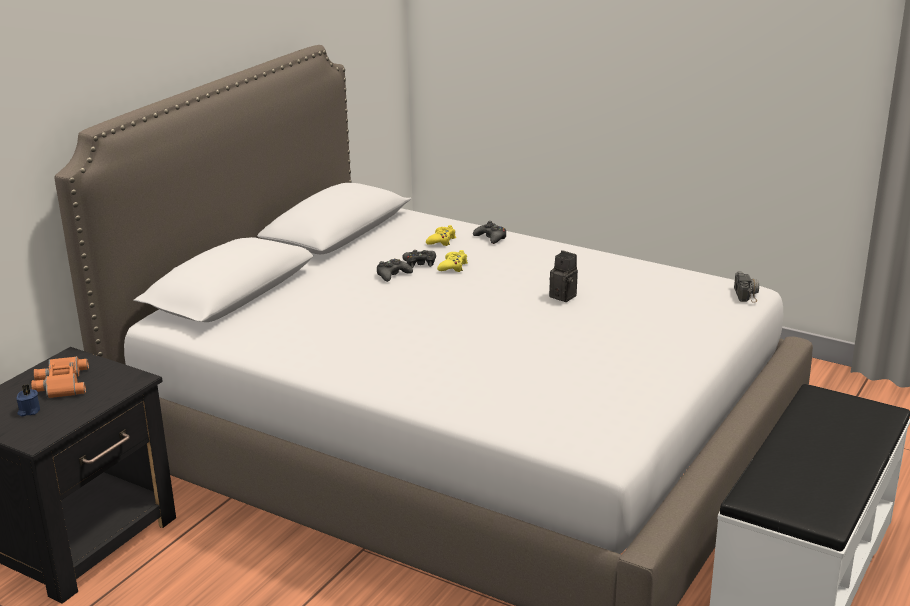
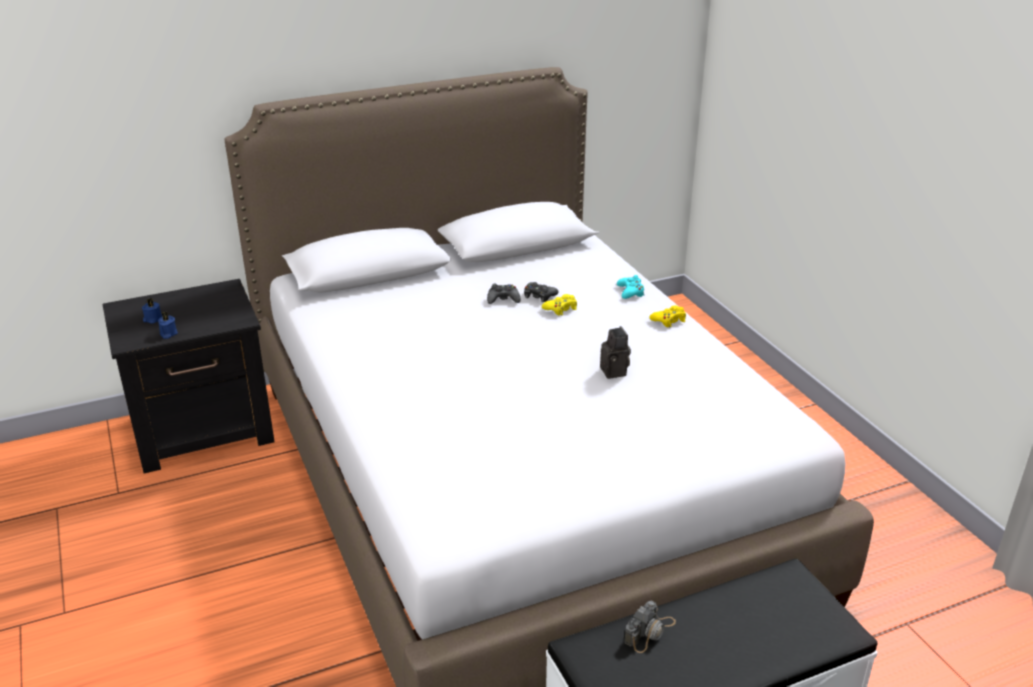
camera: 35 degrees right, 5 degrees up
(60, 383) = (196, 305): orange binoculars -> none
(70, 417) = (168, 334): none -> blue candle
(441, 241) = (585, 281): yellow game controller -> yellow game controller (669, 320)
(491, 238) = (630, 292): black game controller -> turquoise game controller
(746, 292) = (796, 436): camera -> camera (649, 632)

